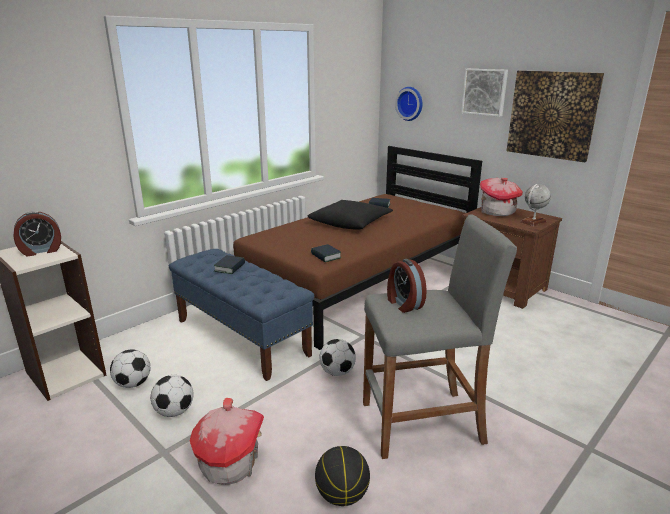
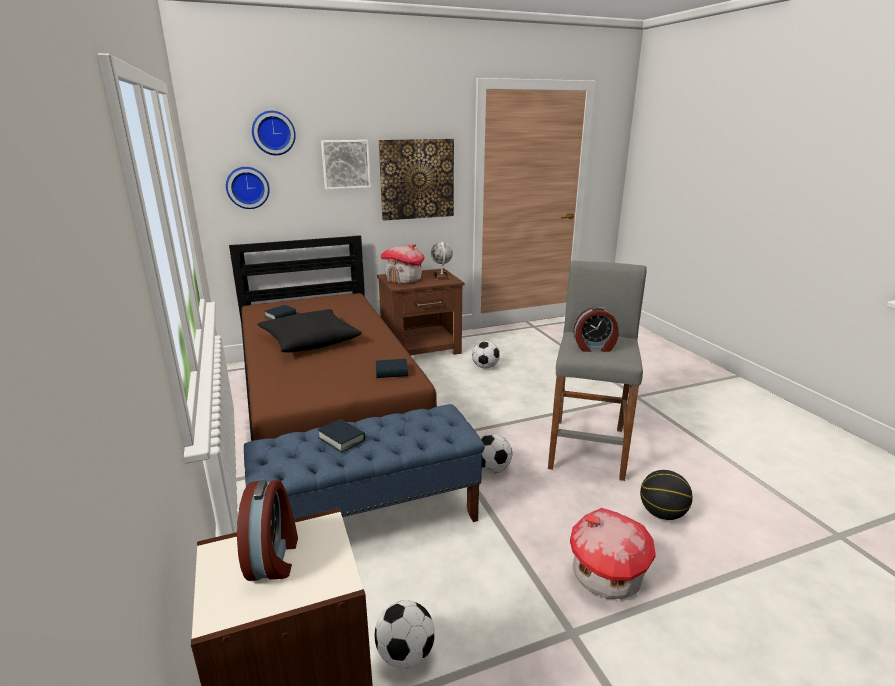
camera: 65 degrees left, 0 degrees up
(175, 411) = (497, 612): football -> football (485, 367)
(434, 60) = (273, 133): none -> wall clock

